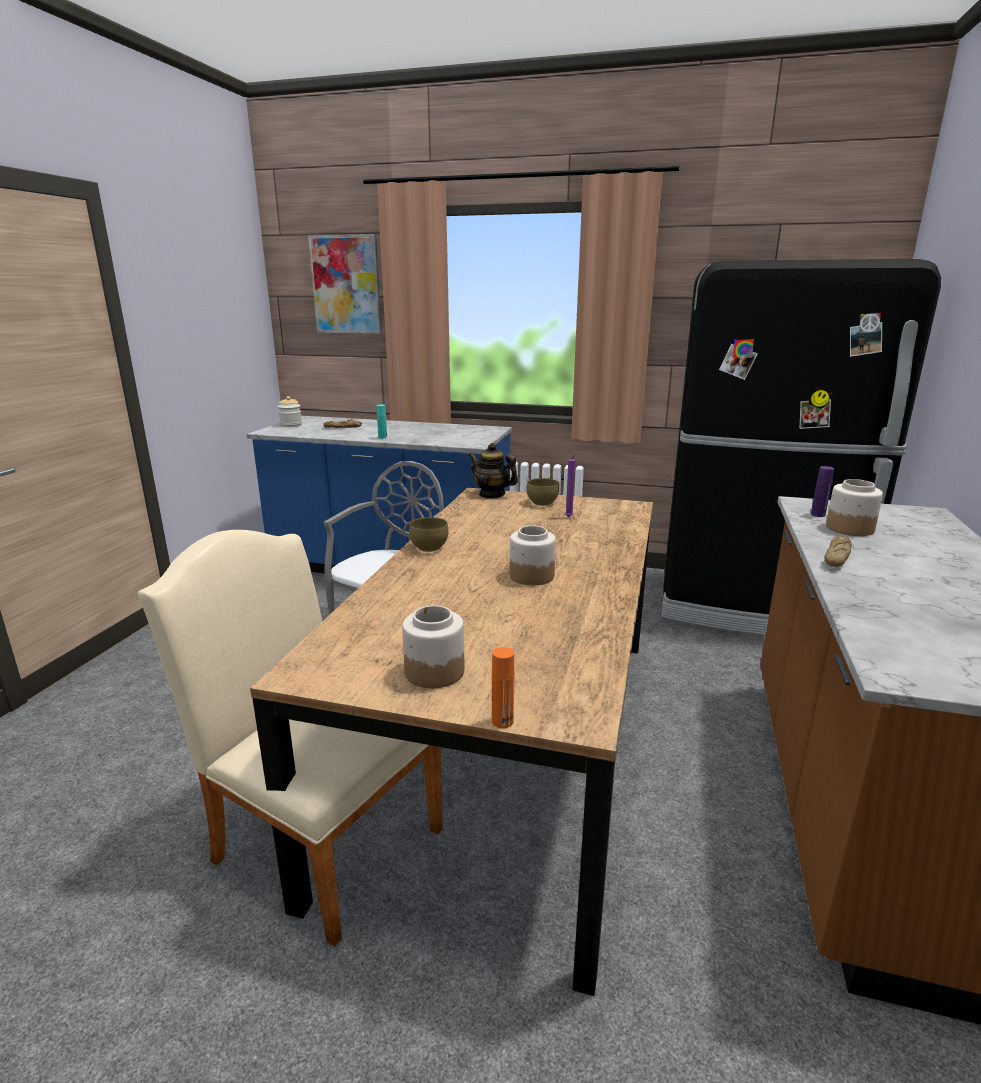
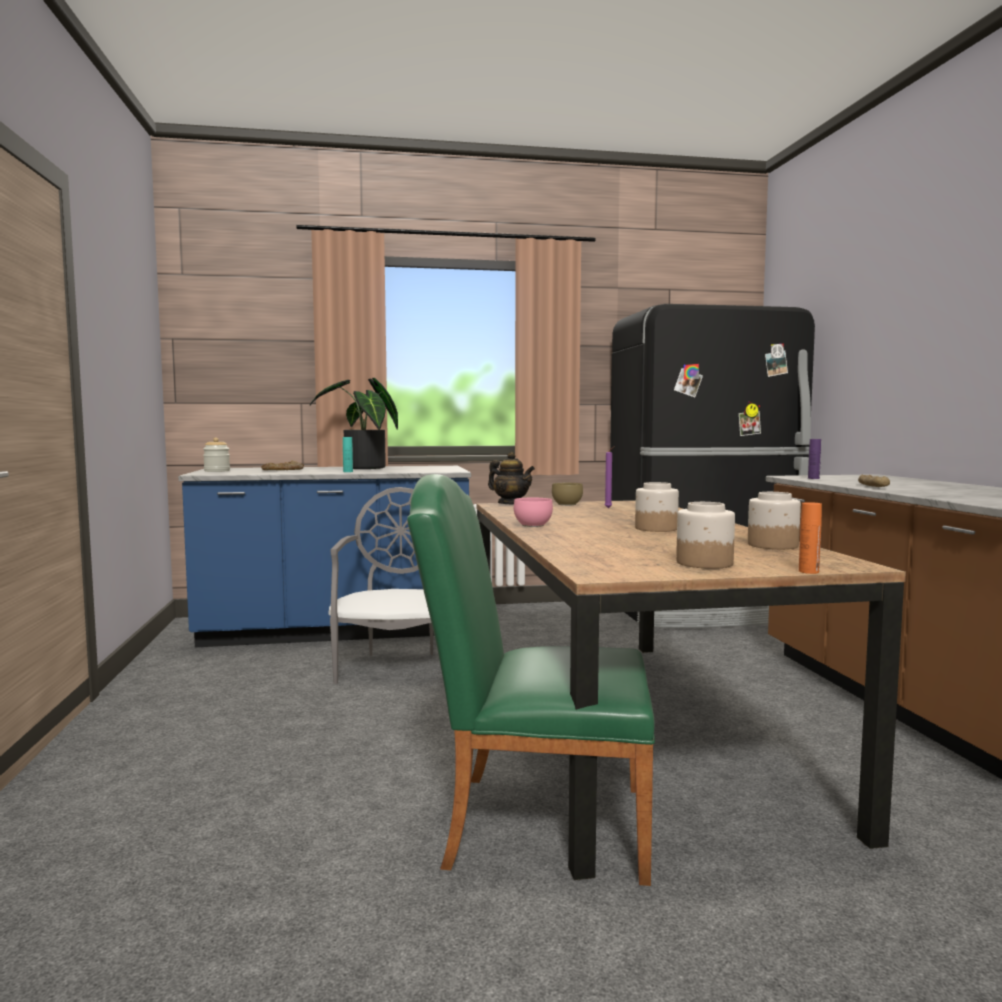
camera: 25 degrees left, 15 degrees down
(319, 837) = (532, 823): beige chair -> green chair
(346, 285) = (263, 328): picture -> none
(412, 428) = (363, 468): none -> potted plant
(429, 548) = (534, 526): brown bowl -> pink bowl
(492, 494) = (511, 504): teapot -> teapot turned 150 degrees counterclockwise
(849, 528) = (847, 480): jar -> jar (772, 545)

